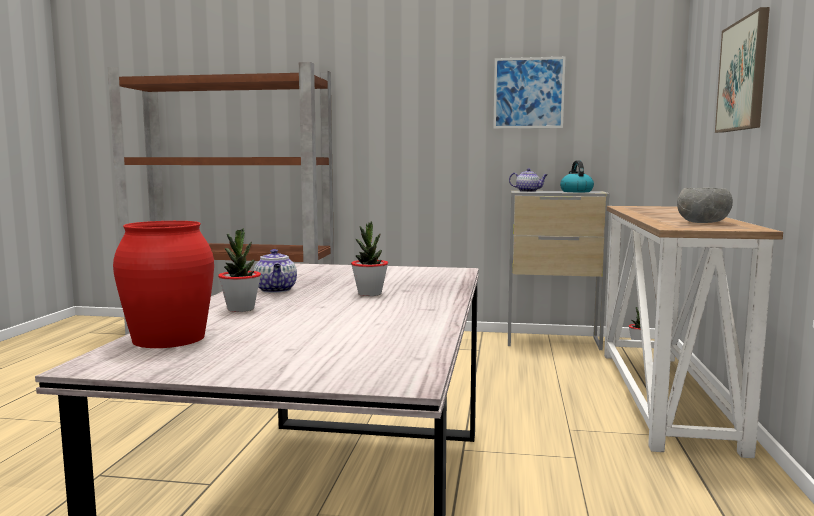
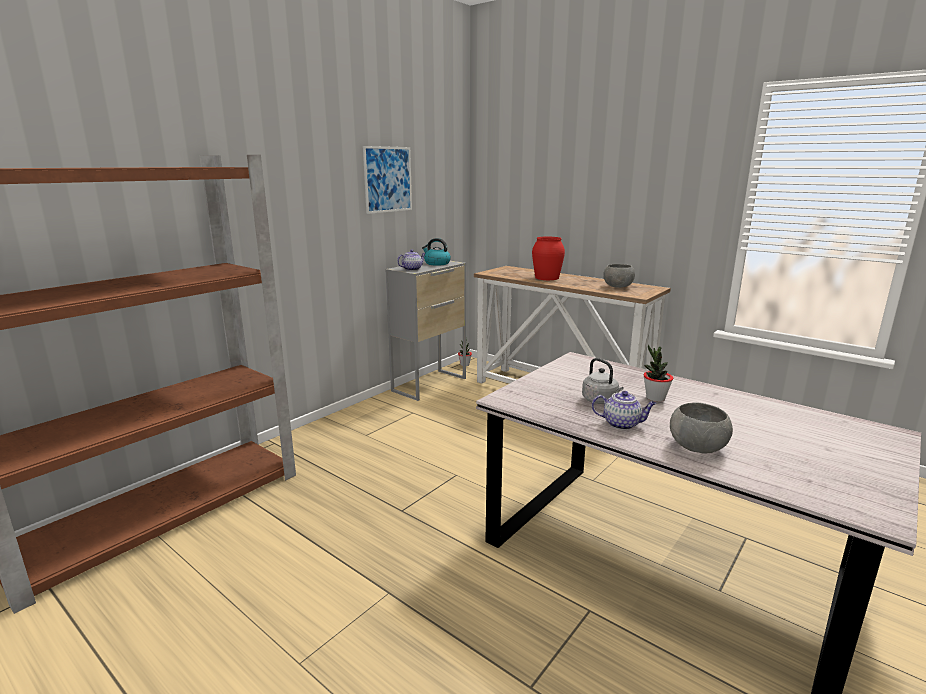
camera: 60 degrees left, 10 degrees up
(168, 338) = (799, 484): red vase -> red vase (547, 278)
(241, 309) = (696, 447): potted plant -> grey bowl
(332, 283) = (601, 401): none -> grey kettle
(743, 75) = (587, 186): picture -> none

